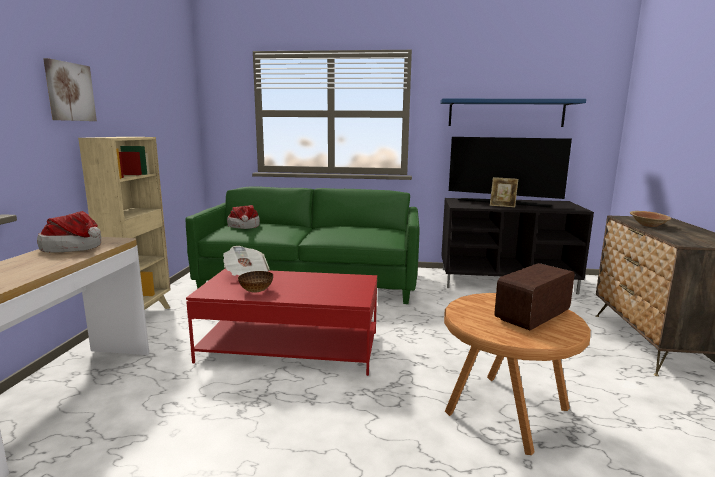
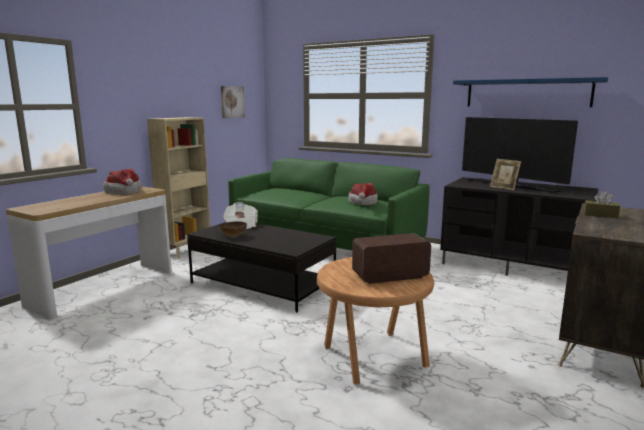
camera: 25 degrees right, 0 degrees up
(69, 92) = (143, 87): picture -> picture (232, 102)
(244, 226) = (274, 190): hat -> hat (362, 203)
(291, 347) = (262, 285): red coffee table -> black coffee table
(648, 225) = (600, 215): brown bowl -> brown tissue box

